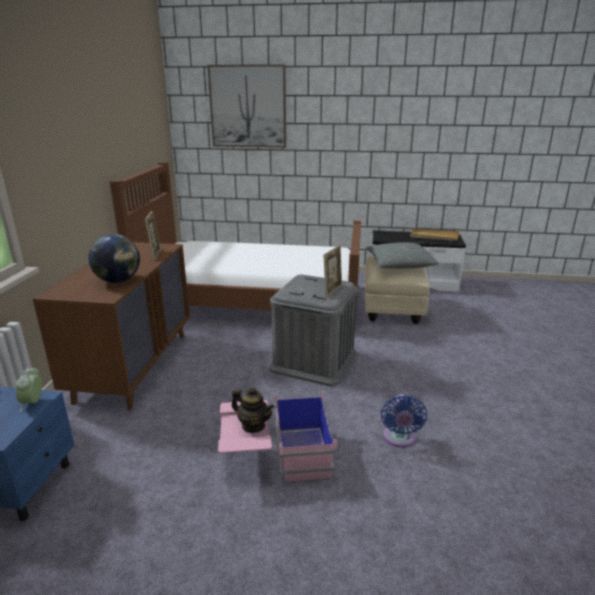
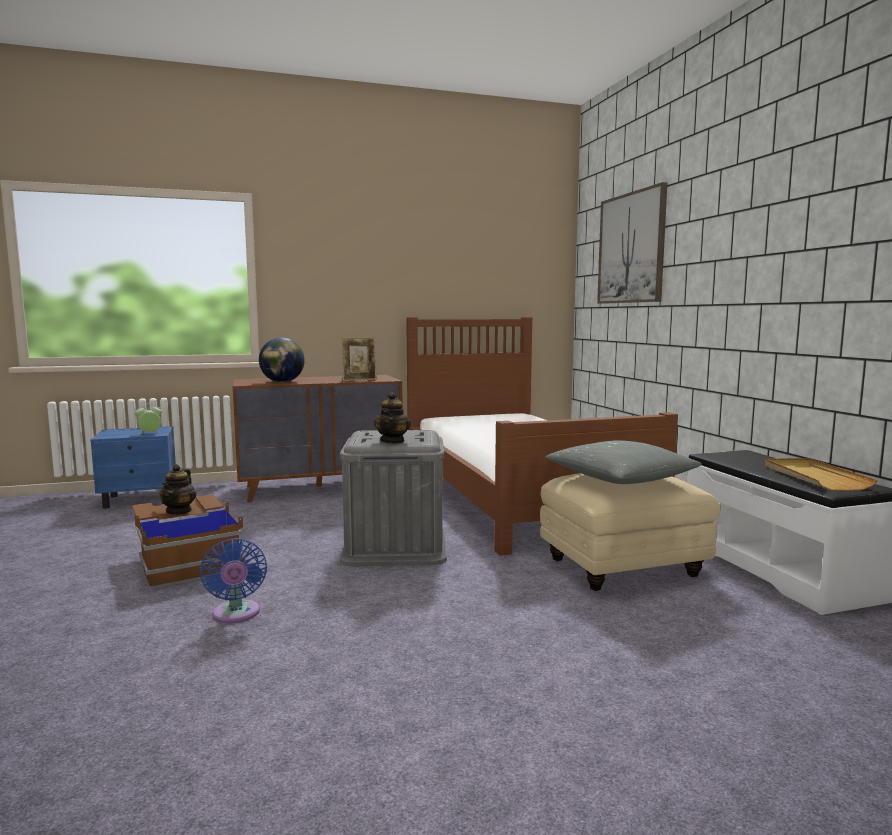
camera: 65 degrees right, 15 degrees down
(275, 457) = (186, 561): pink storage box -> brown storage box
(332, 290) = (393, 441): picture frame -> teapot
(399, 439) = (236, 615): blue fan -> blue fan turned 90 degrees counterclockwise

